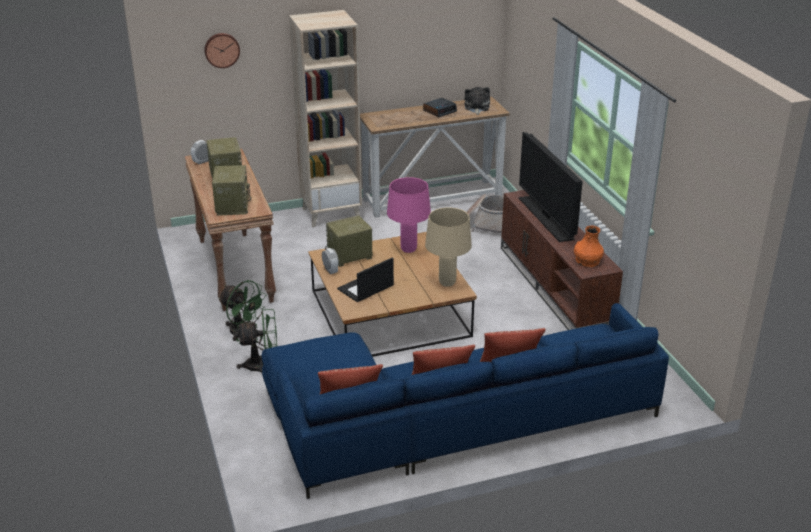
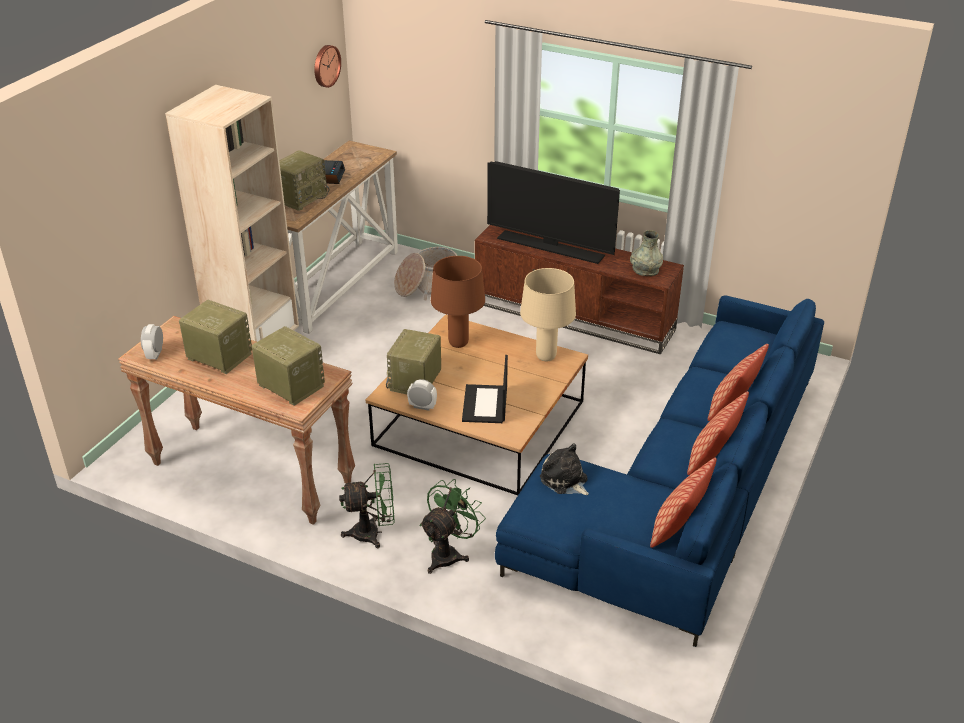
camera: 45 degrees left, 5 degrees up
(221, 50) = (102, 191): wall clock -> wall clock (325, 65)
(403, 116) = (301, 197): none -> radio
(409, 249) = (458, 343): pink table lamp -> brown table lamp
(476, 107) = (356, 158): plush toy -> plush toy (565, 481)
(587, 261) = (645, 270): orange vase -> grey vase

